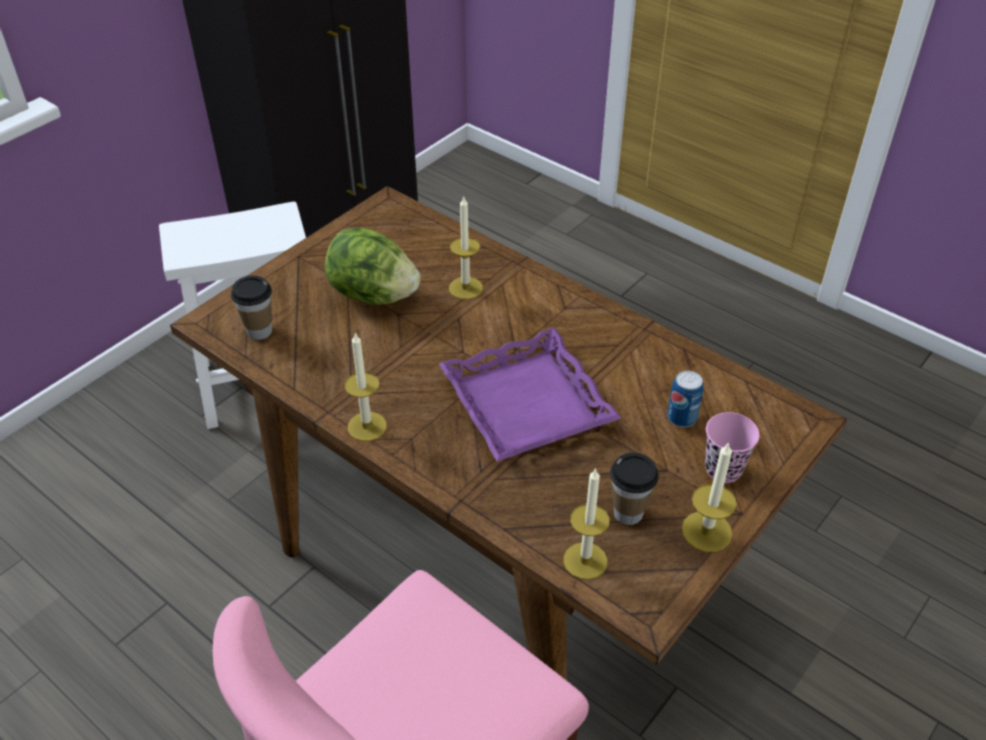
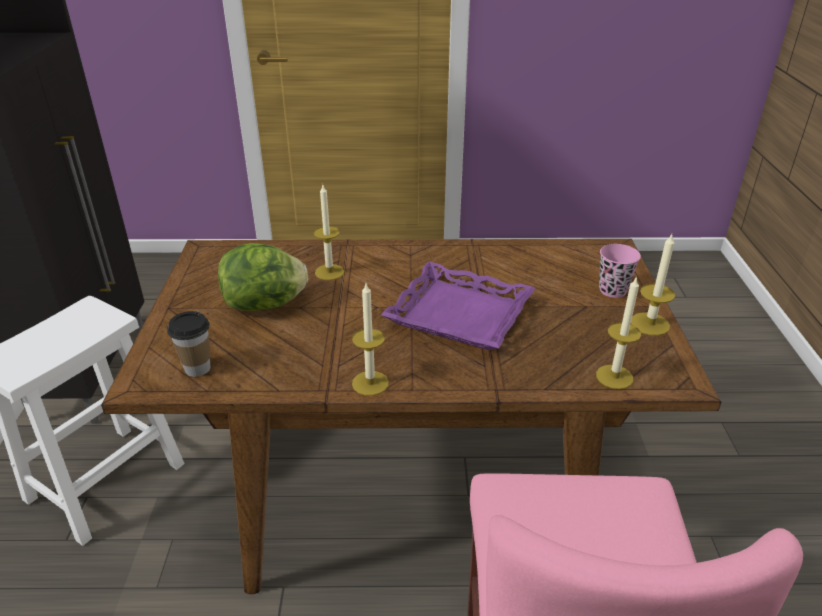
camera: 40 degrees left, 10 degrees down
(628, 513) = (599, 338): cup -> none
(682, 418) = (556, 277): can -> none

